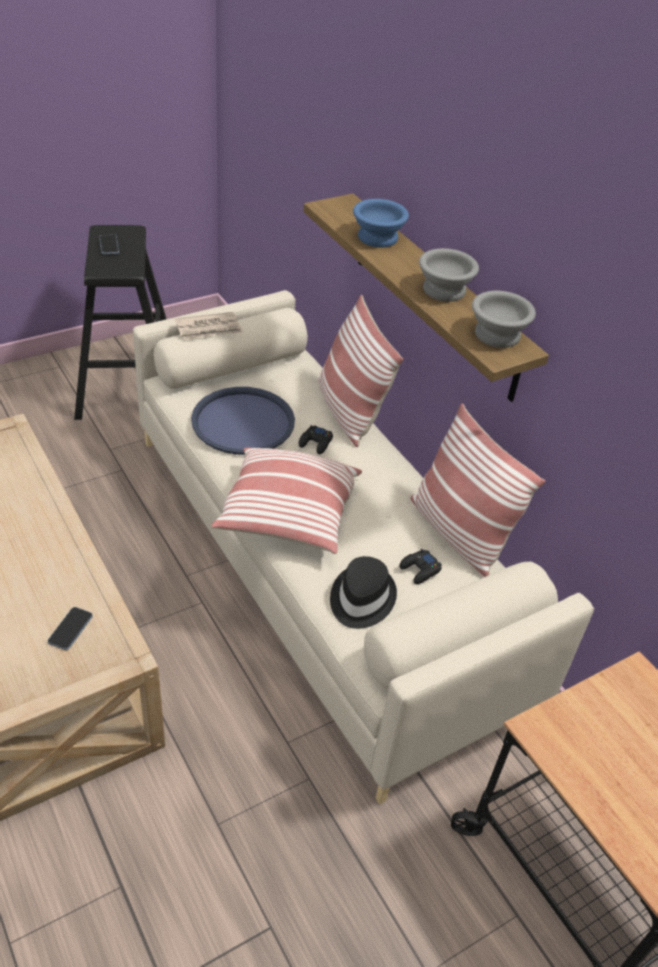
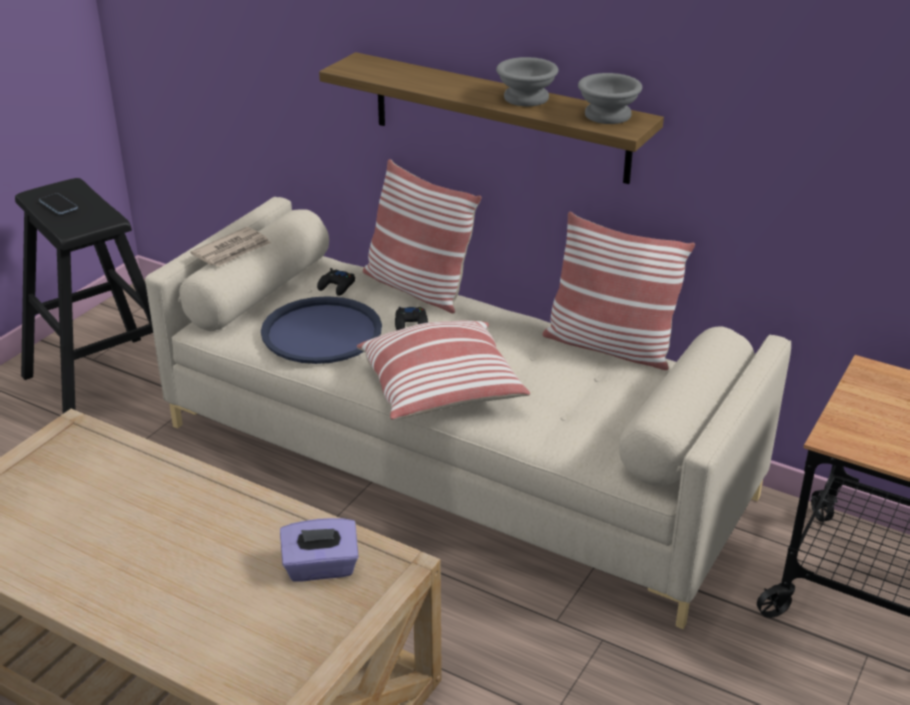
camera: 25 degrees left, 10 degrees down
(70, 629) = (321, 568): phone -> purple tissue box
(361, 599) = (575, 428): black hat -> none
(376, 237) = (419, 78): blue bowl -> none
(420, 570) = (605, 386): black game controller -> black game controller (337, 286)

